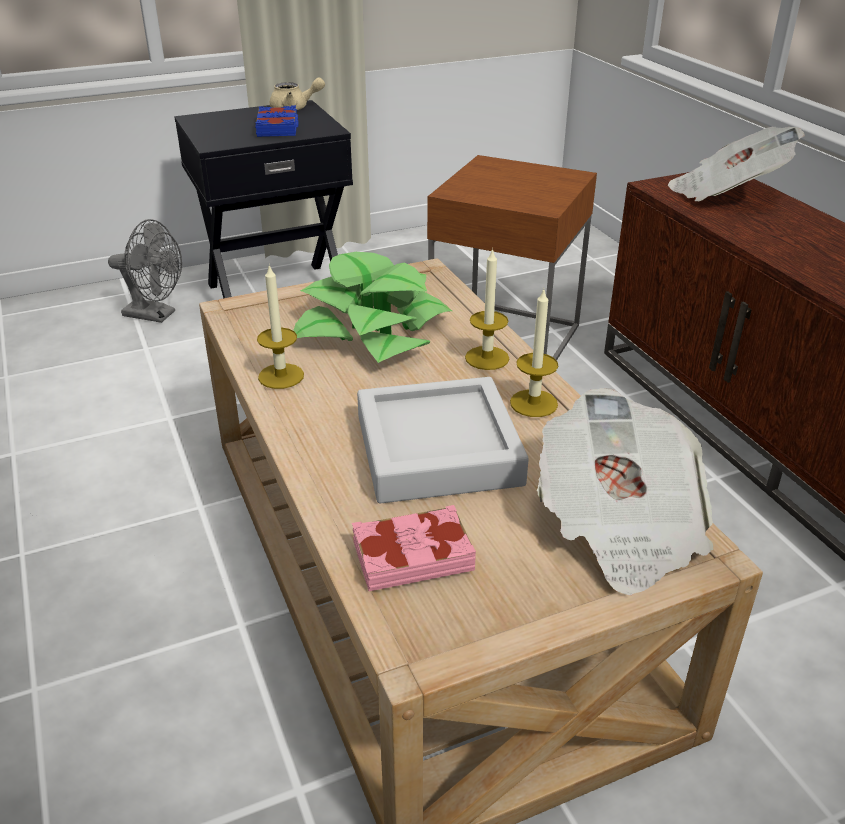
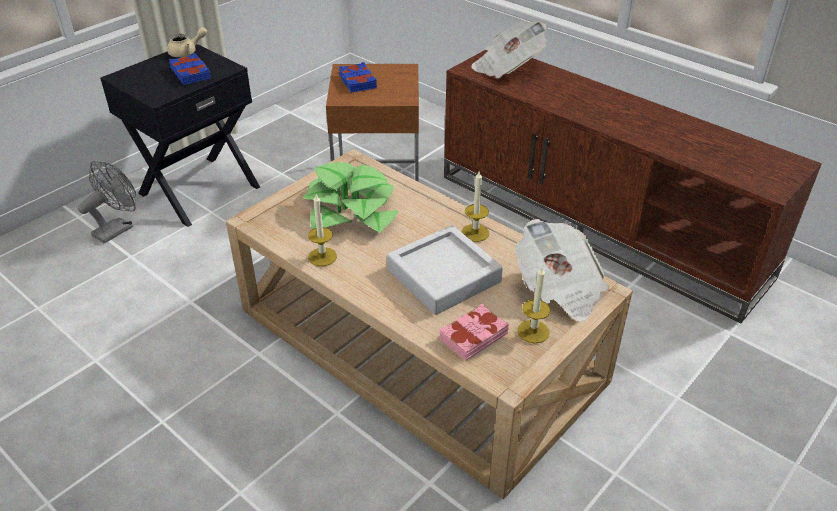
camera: 25 degrees left, 5 degrees up
(156, 315) = (118, 228): grey fan -> grey fan turned 45 degrees counterclockwise
(487, 358) = (431, 211): candle -> candle (533, 331)
(493, 178) = (357, 81): none -> blue book

